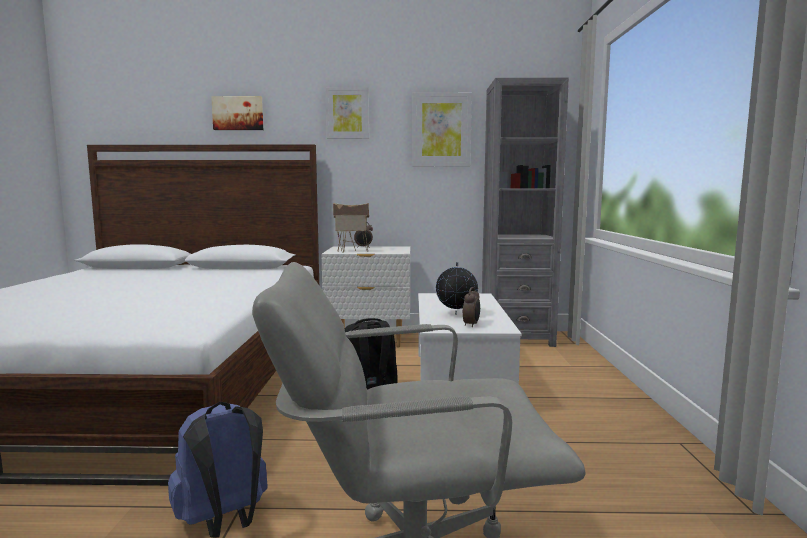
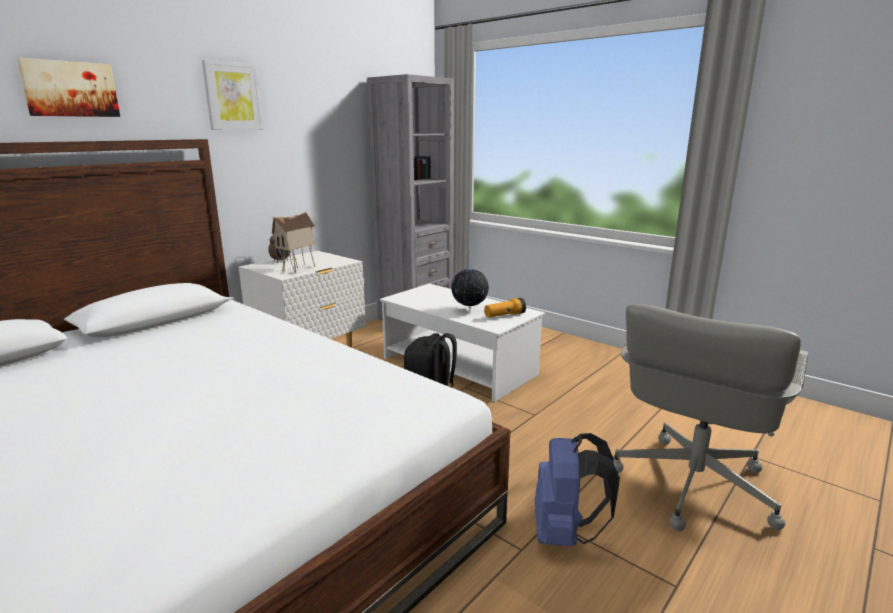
camera: 50 degrees left, 10 degrees up
(441, 130) = (331, 119): picture -> none
(471, 325) = (504, 315): alarm clock -> flashlight

